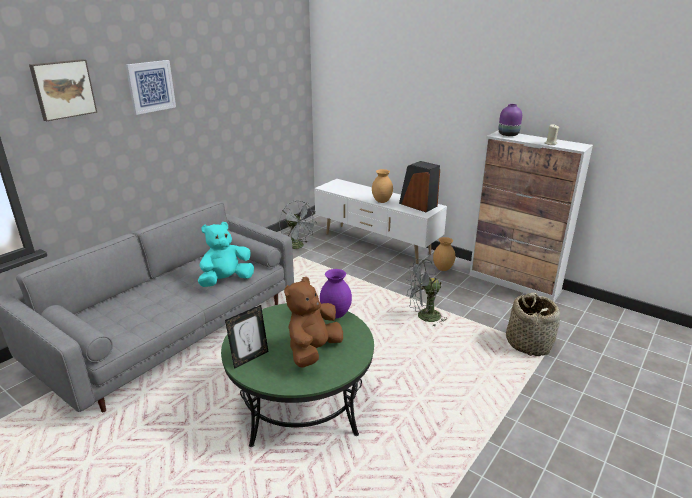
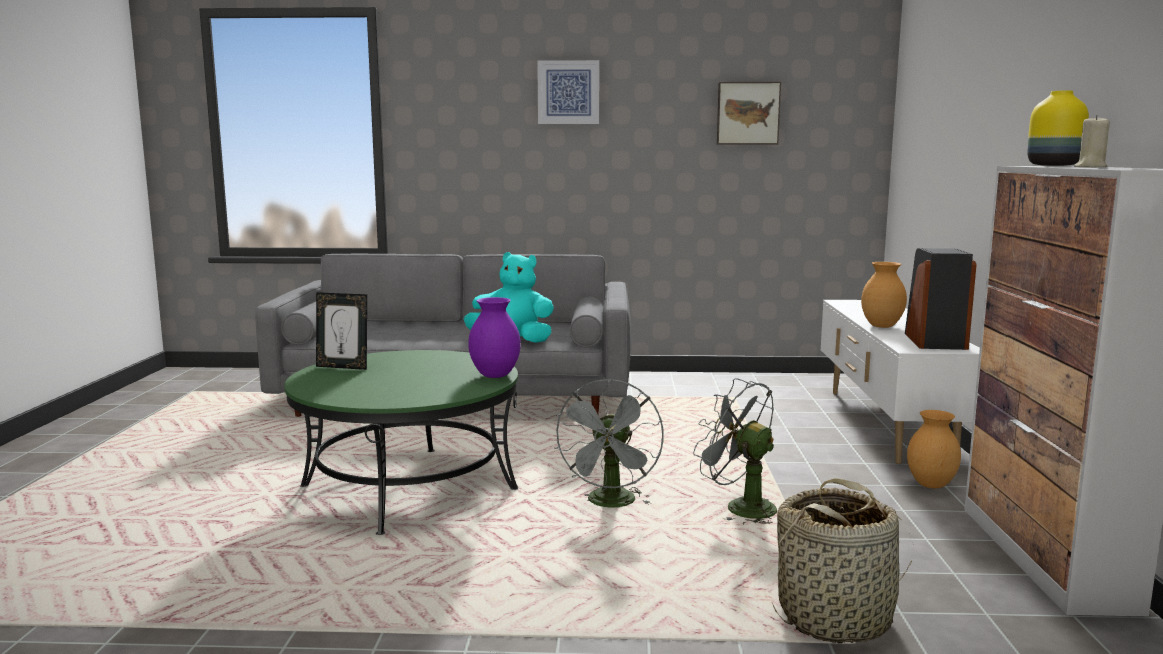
camera: 55 degrees right, 15 degrees down
(63, 89) = (456, 81): picture -> picture (748, 113)
(298, 246) = (759, 391): grey fan -> grey fan (611, 504)
(313, 351) = (393, 383): brown plush toy -> none
(507, 134) = (1052, 165): purple vase -> yellow vase

